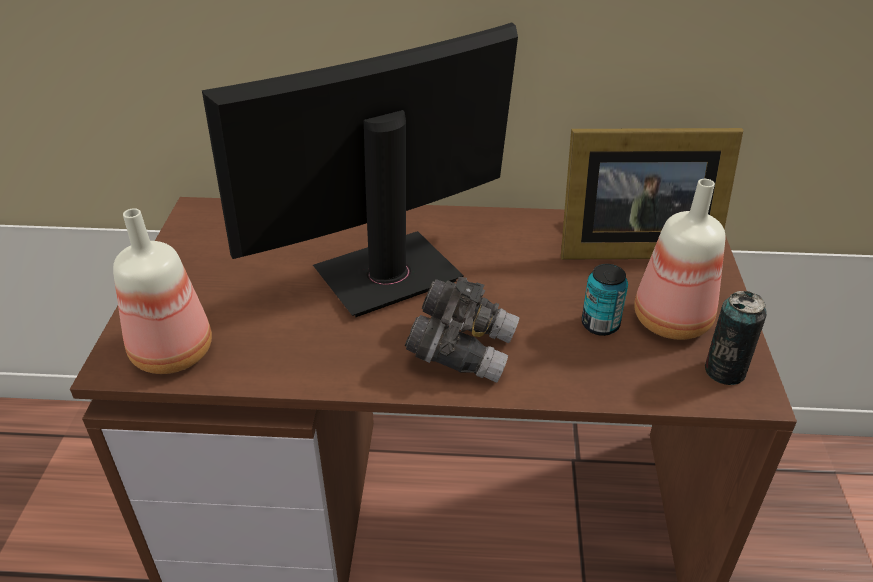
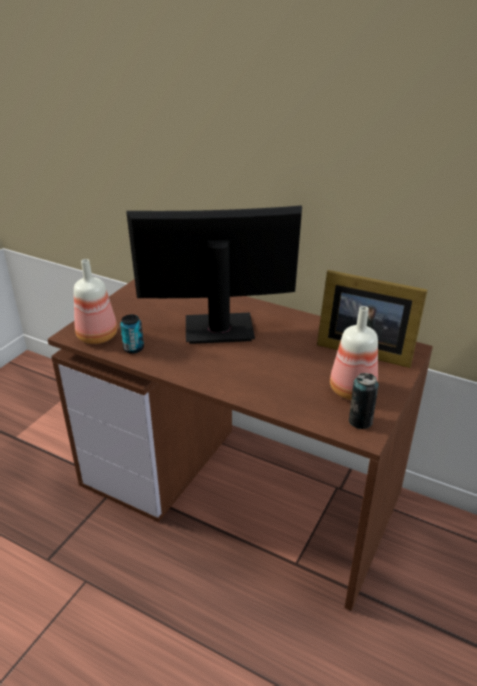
camera: 25 degrees right, 5 degrees down
(462, 349) = (229, 371): grey binoculars -> none
(600, 325) = (310, 381): can -> can (133, 348)

